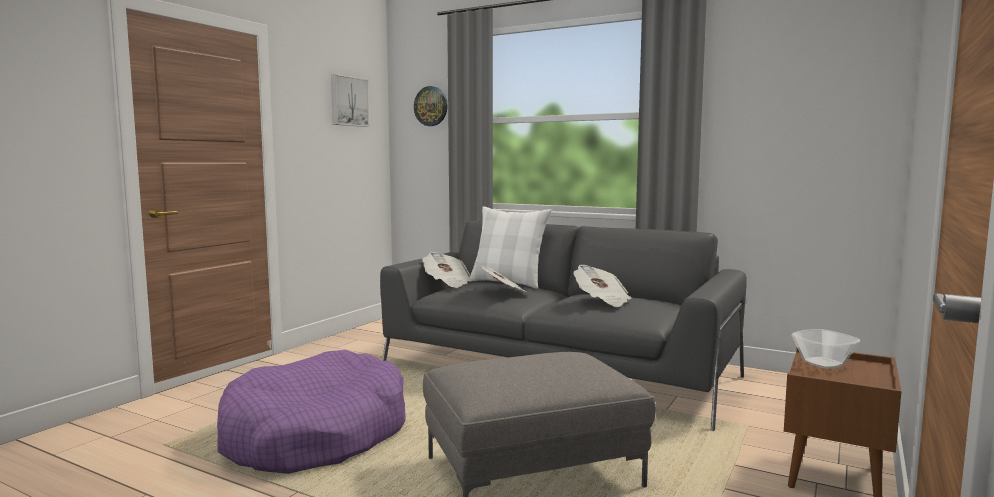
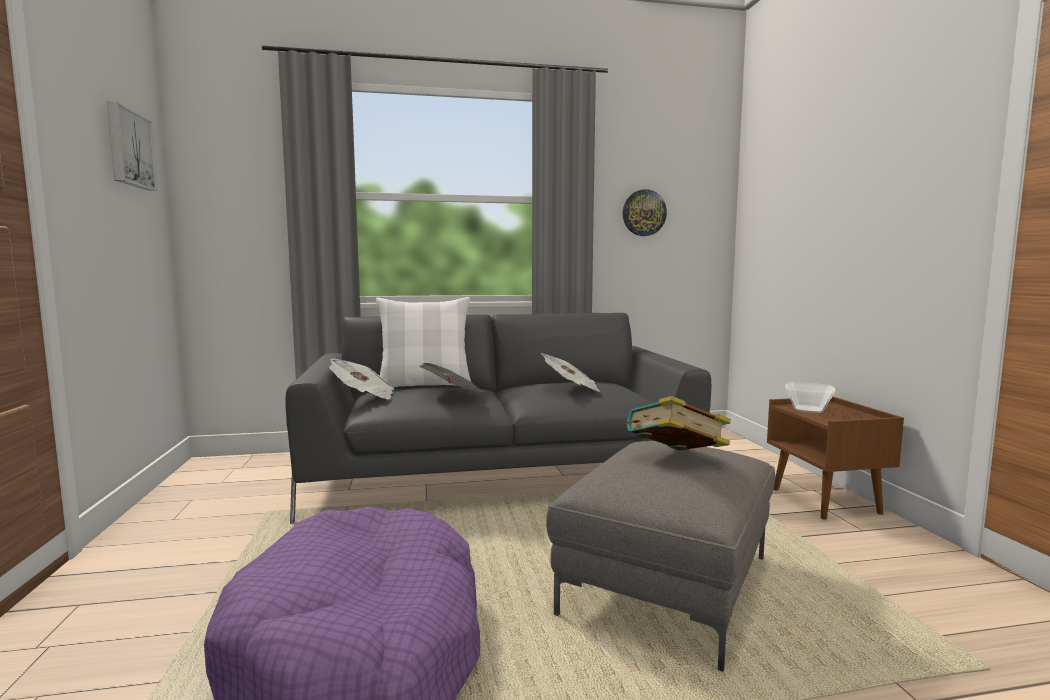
camera: 40 degrees left, 0 degrees up
(431, 106) = (247, 171): wall clock -> wall clock (644, 213)
(537, 364) = (675, 459): none -> book

